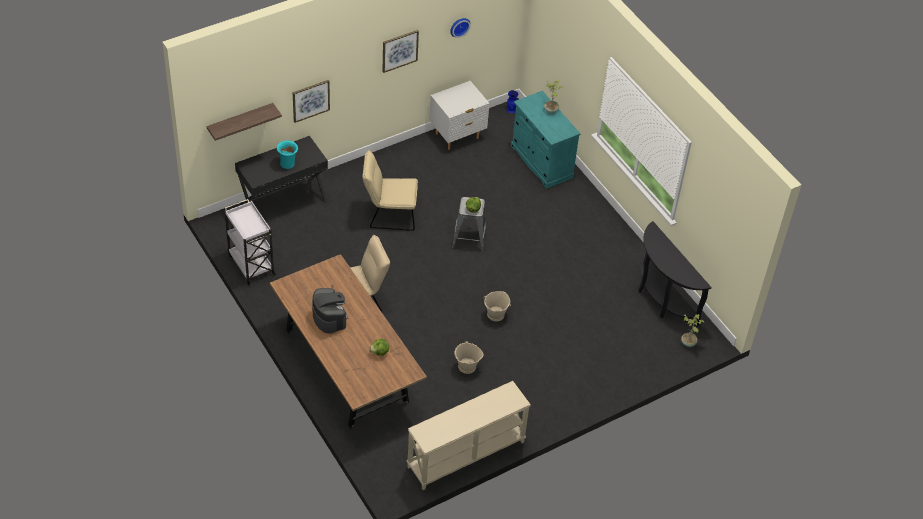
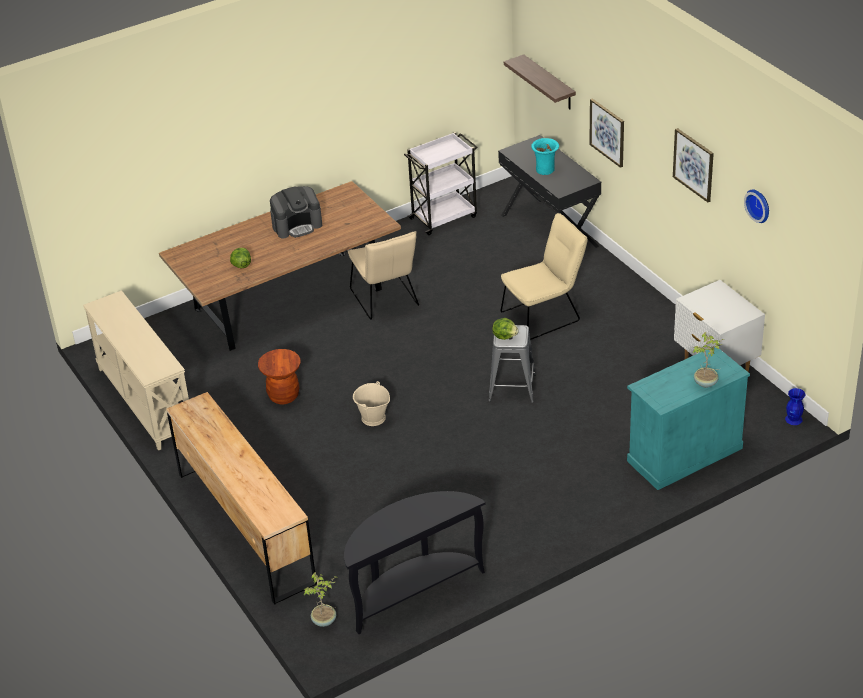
camera: 95 degrees right, 10 degrees down
(389, 214) = (545, 315): beige chair -> beige chair turned 60 degrees clockwise
(467, 366) = (283, 396): beige bucket -> brown stool
(605, 386) = (245, 527): none -> brown dresser

